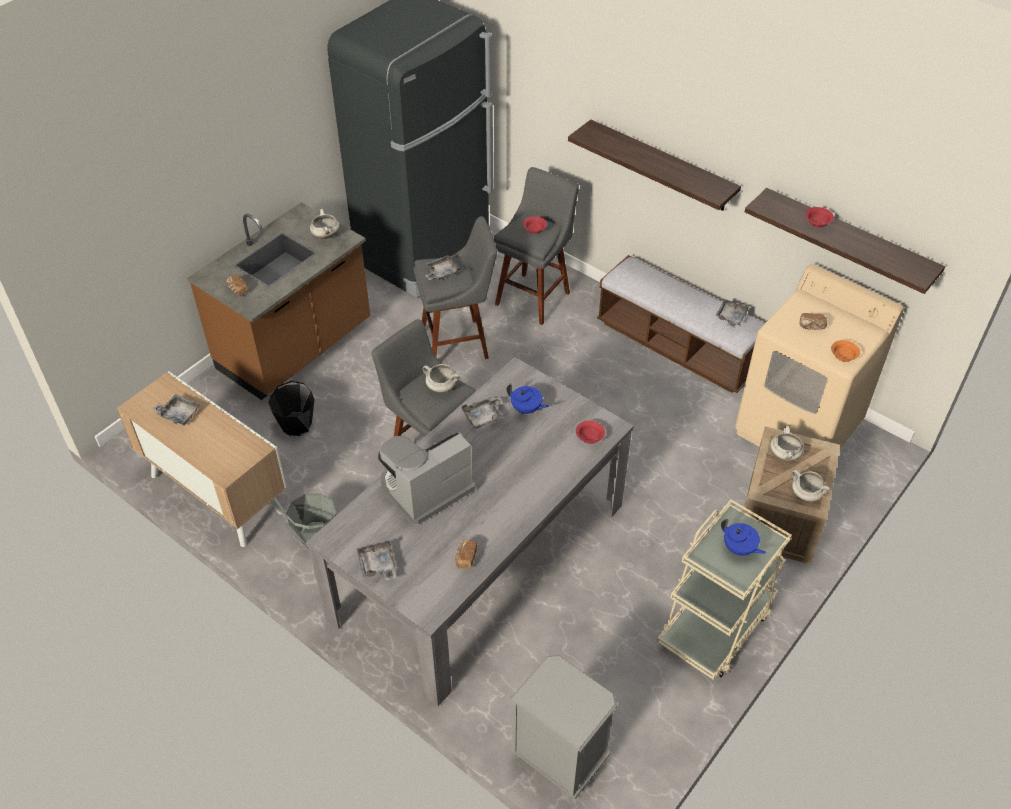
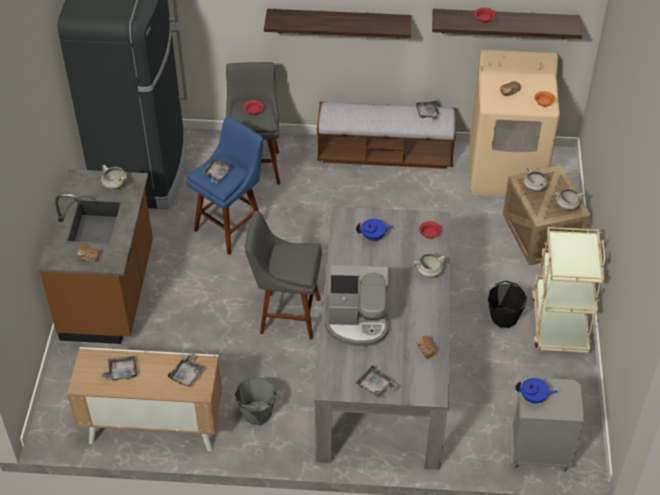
camera: 35 degrees left, 0 degrees up
(296, 424) = (166, 346): black bucket -> black bucket (504, 318)
(425, 487) = (357, 322): coffee machine -> coffee machine turned 105 degrees counterclockwise
(441, 387) = (295, 253): white cooking pot -> white cooking pot (428, 273)
(458, 343) = (231, 226): grey stool -> blue stool
(484, 417) = (351, 256): grey tray -> grey tray (187, 374)
(739, 548) = (575, 254): blue teapot -> blue teapot (533, 398)

